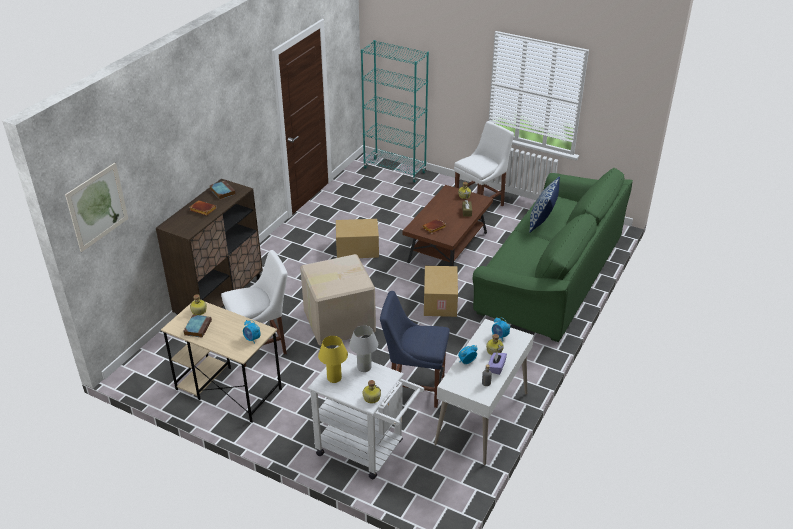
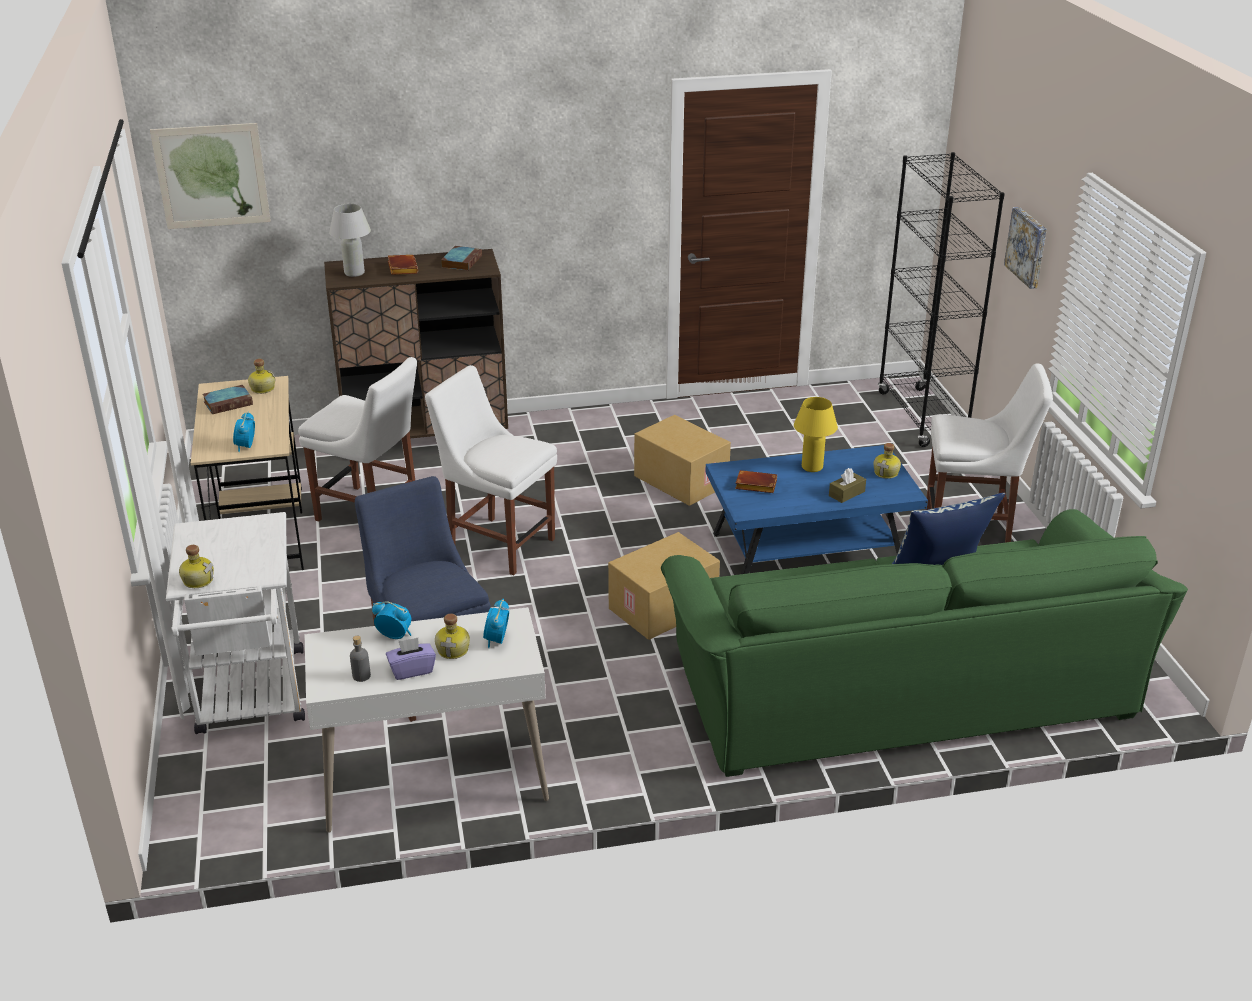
camera: 50 degrees right, 5 degrees down
(334, 378) = (213, 534): yellow table lamp -> yellow table lamp (812, 467)
(338, 321) = (498, 543): cardboard box -> white chair
(364, 367) = (262, 546): white table lamp -> white table lamp (354, 273)
(395, 170) = (922, 417): turquoise bookcase -> black bookcase
(447, 247) = (807, 551): brown coffee table -> blue coffee table
(452, 72) = (1028, 247): none -> picture

